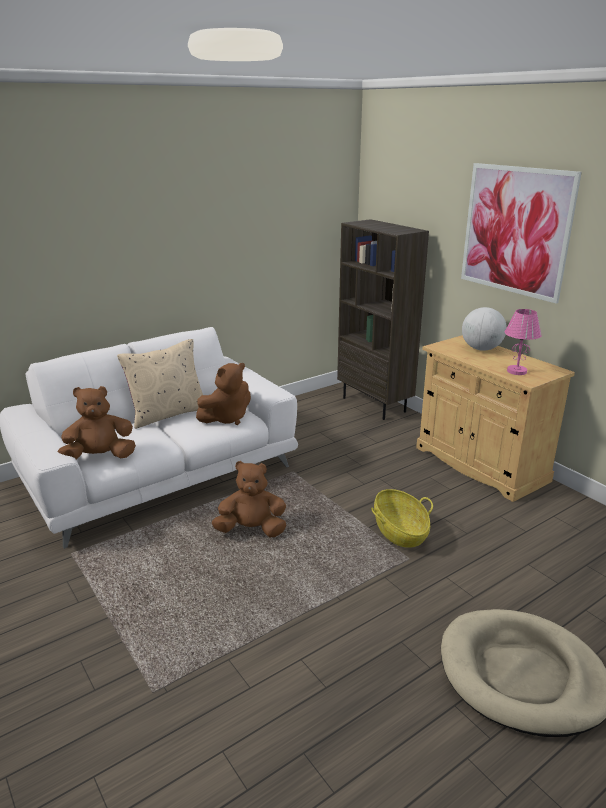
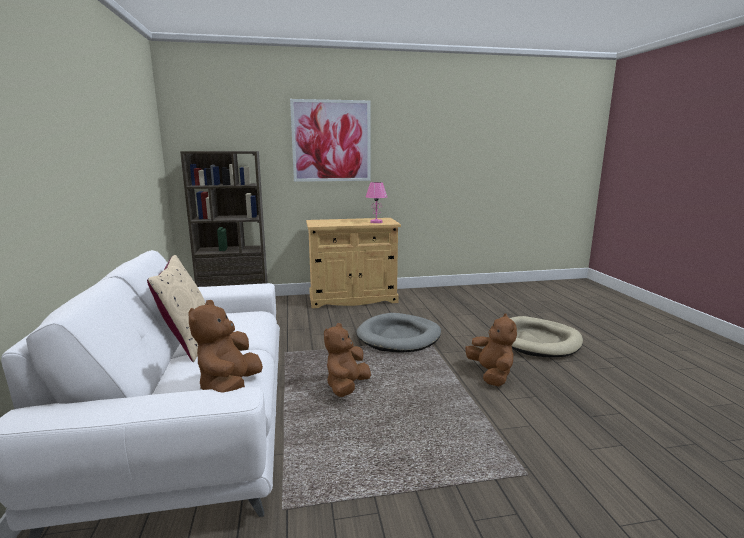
camera: 65 degrees left, 10 degrees down
(227, 418) = (244, 320): brown plush toy -> brown plush toy (491, 374)
(400, 532) = (399, 336): basket -> grey dog bed
(481, 349) = (335, 221): globe -> none

